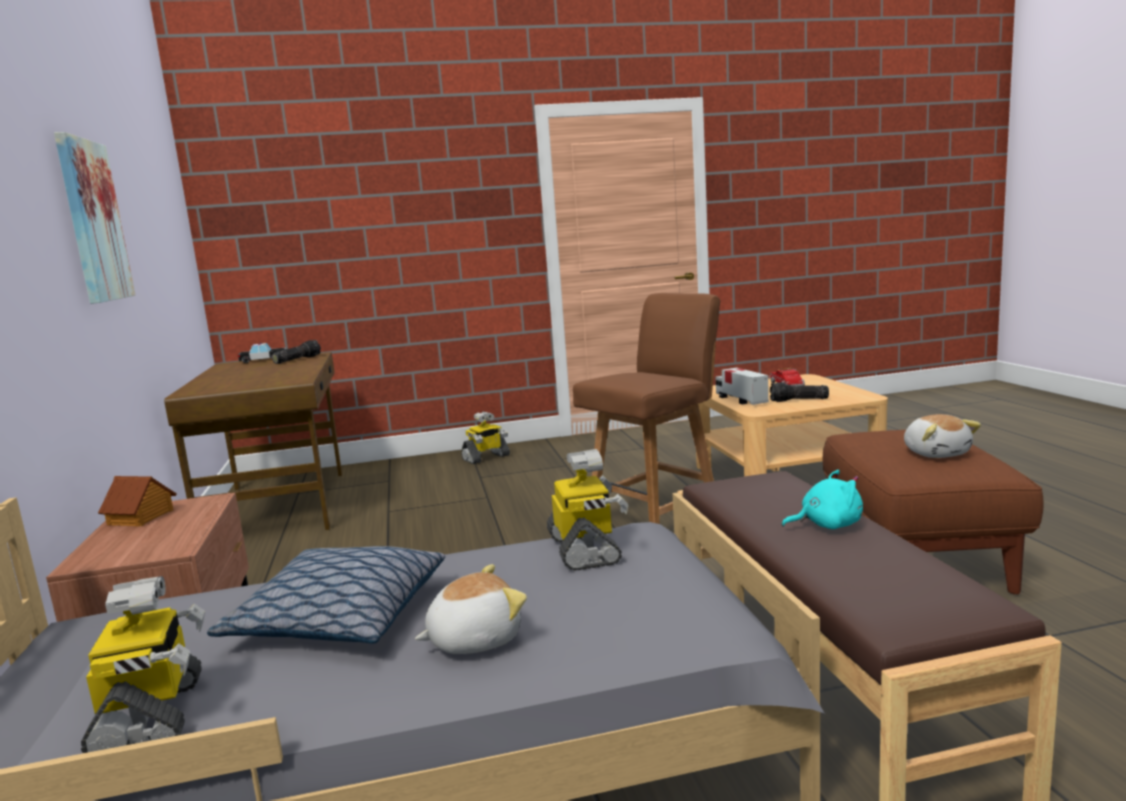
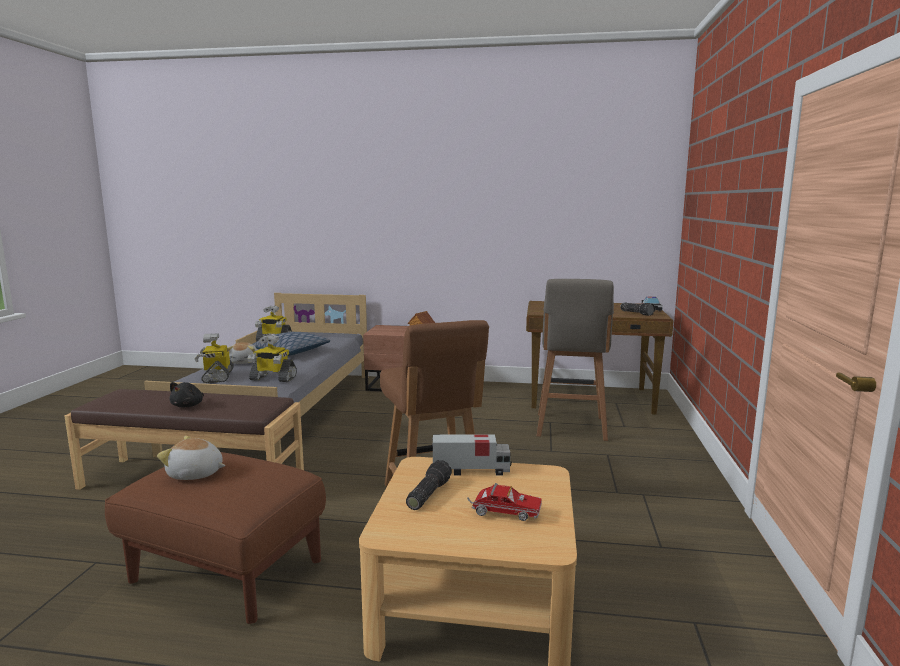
camera: 110 degrees right, 0 degrees up
(93, 221) = (493, 208): picture -> none
(406, 499) = (570, 428): none -> grey stool
(486, 458) = (670, 463): toy robot -> toy robot (217, 377)
(827, 525) = (188, 405): turquoise plush toy -> black plush toy

